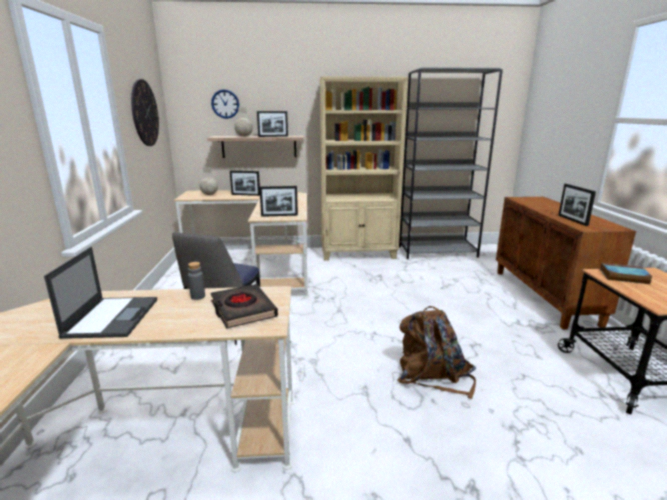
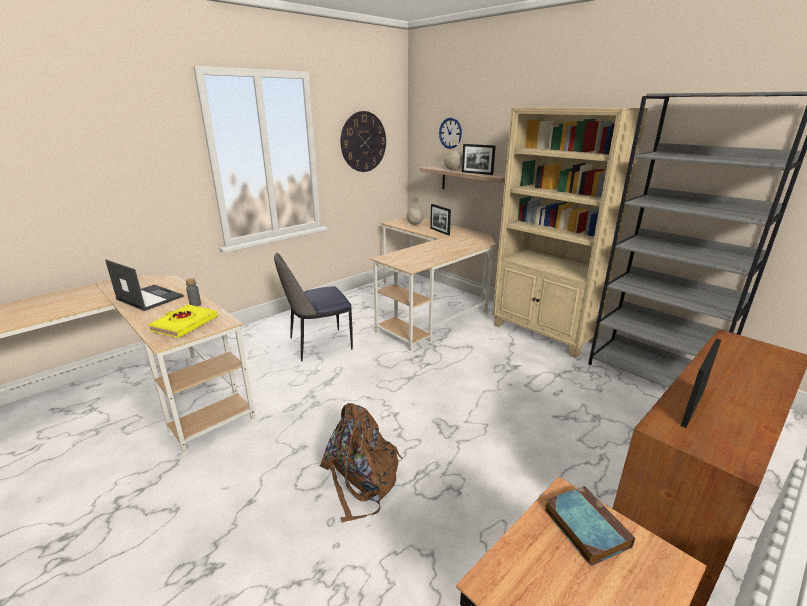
camera: 50 degrees right, 5 degrees up
(112, 317) = (149, 298): laptop -> laptop turned 105 degrees counterclockwise
(242, 310) = (184, 324): black book -> yellow book
(279, 215) = (403, 261): picture frame -> none

